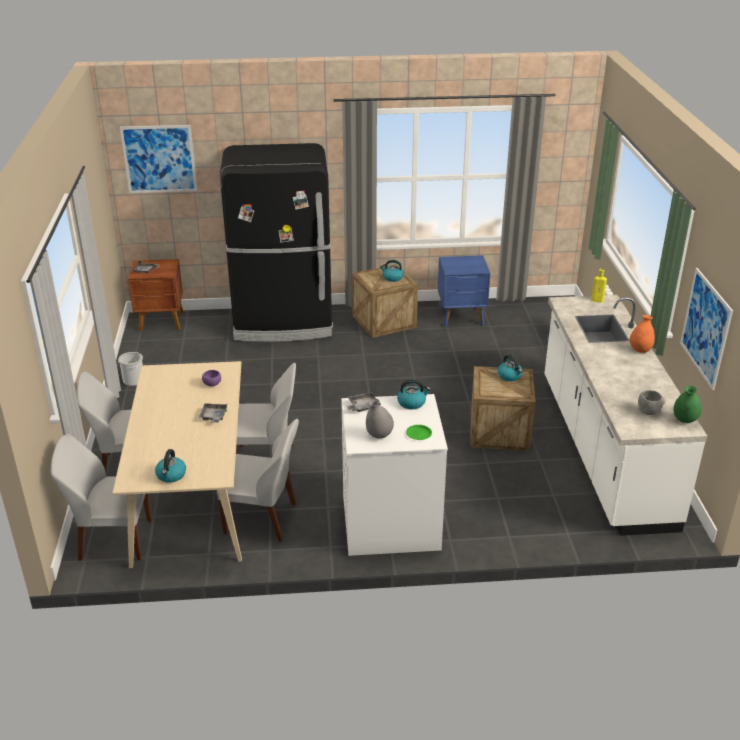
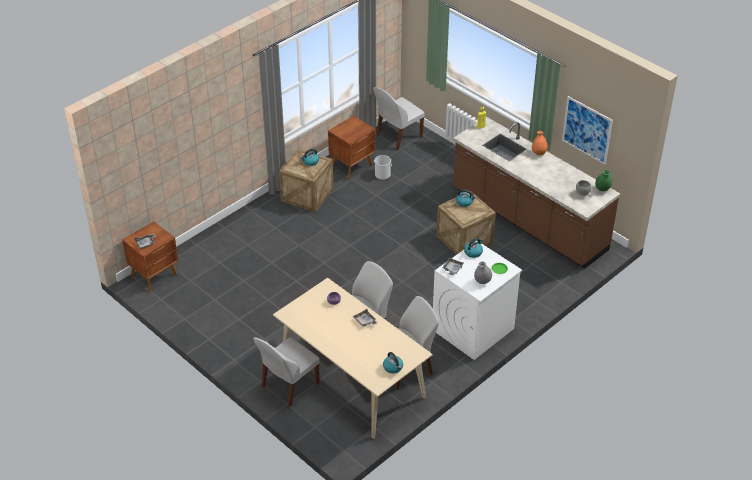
camera: 40 degrees left, 10 degrees up
(113, 539) = (342, 430): white chair -> white chair (398, 136)
(133, 380) = (203, 329): bucket -> bucket (382, 175)
(159, 159) = (135, 153): picture -> none
(283, 324) = (243, 232): black fridge -> none
(461, 317) = (352, 166): blue nightstand -> brown nightstand
(603, 450) = (528, 221): white counter -> brown counter

